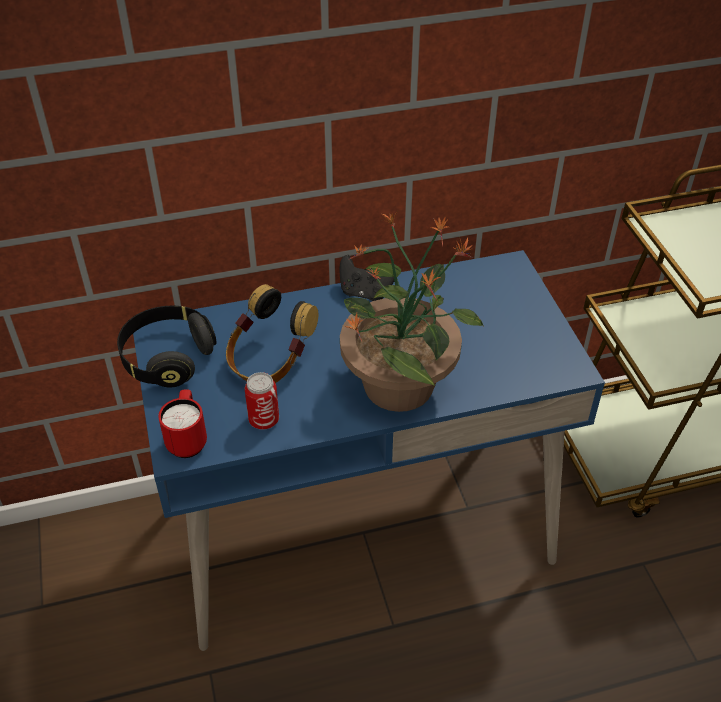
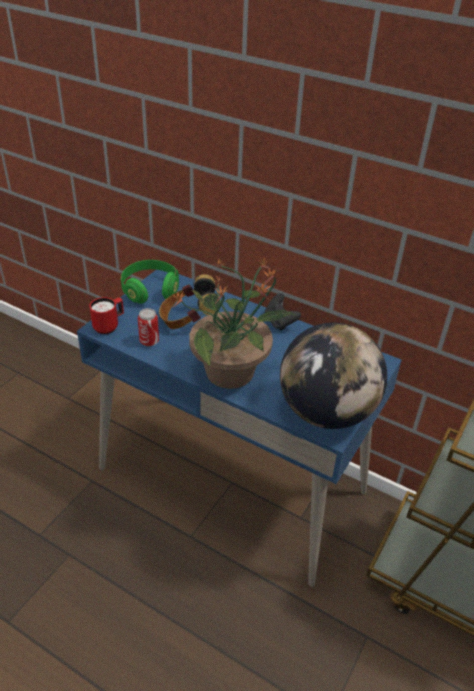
camera: 45 degrees right, 5 degrees down
(167, 358) = (150, 290): black headphones -> green headphones
(540, 354) = (326, 412): none -> globe

